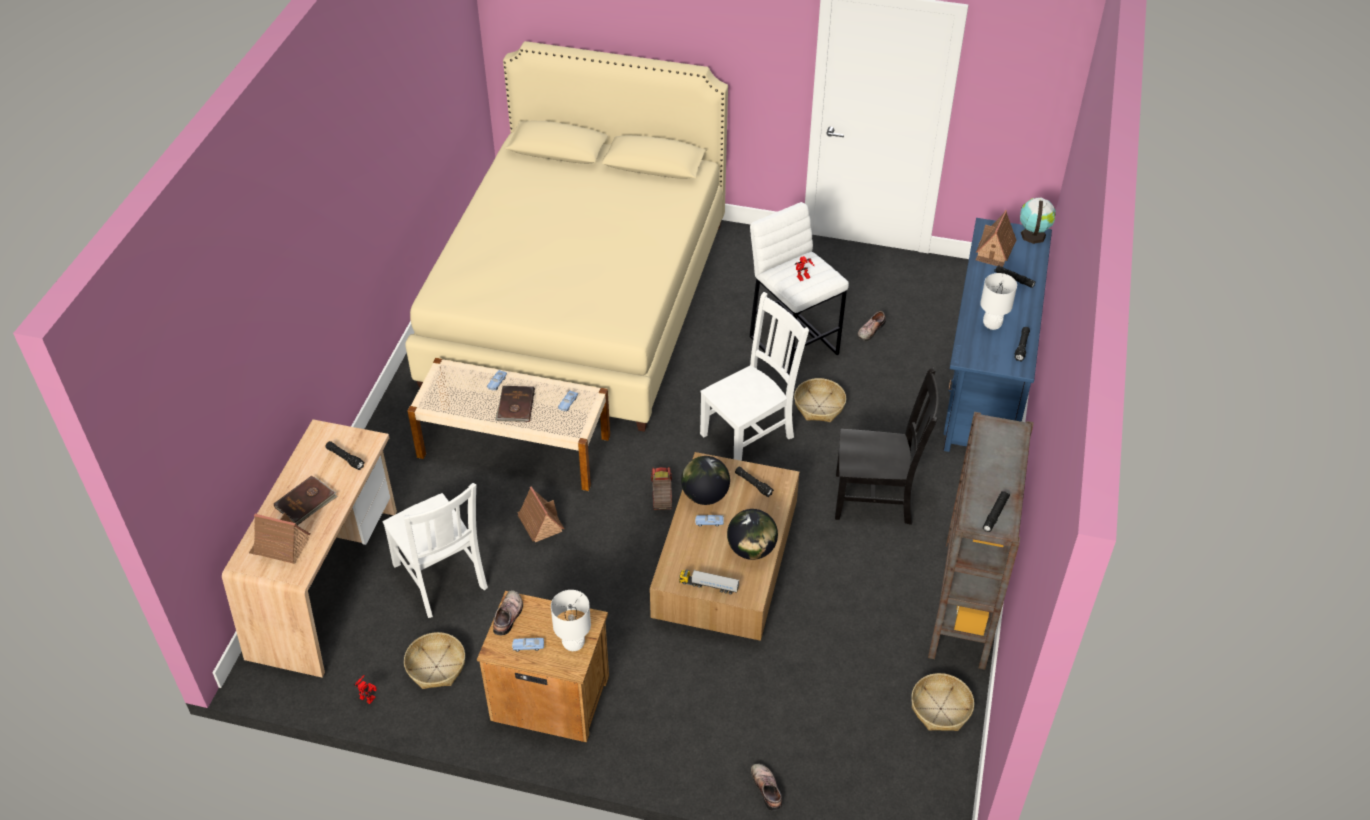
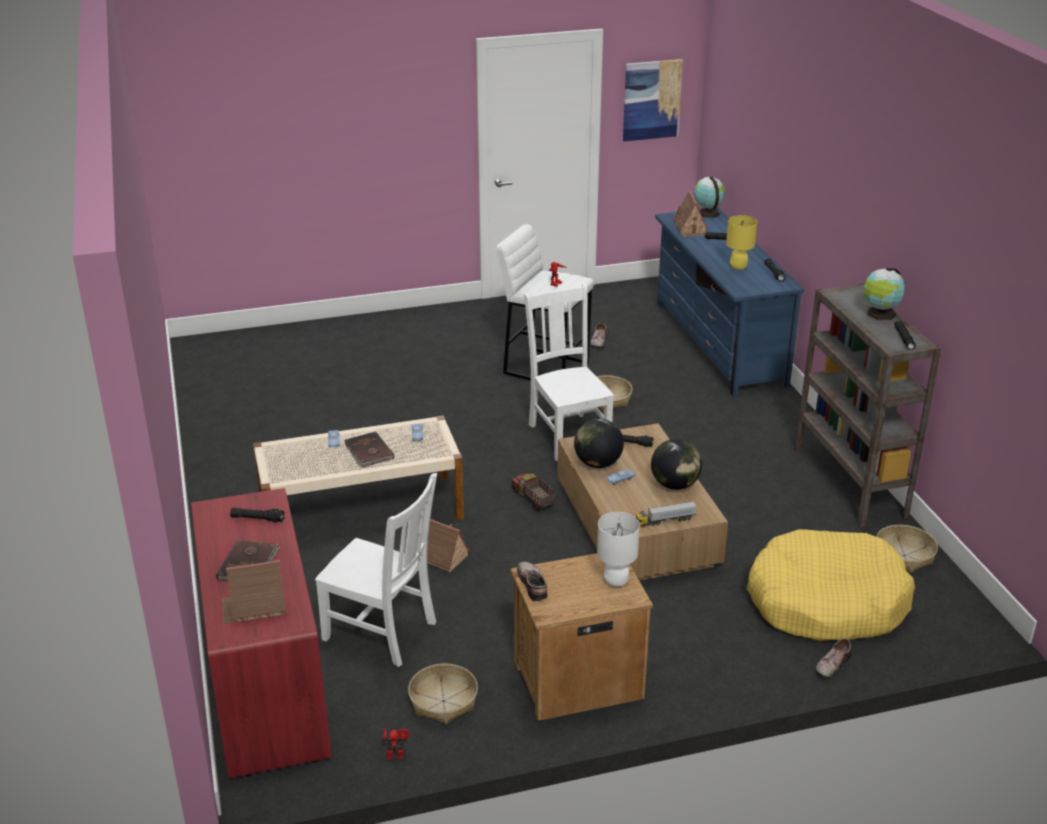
camera: 30 degrees left, 15 degrees down
(328, 583) = (266, 680): beige desk -> red desk
(528, 646) = (575, 599): blue toy car -> none
(578, 302) = (326, 395): beige bed -> none
(750, 434) = (568, 434): white chair -> white chair turned 45 degrees counterclockwise
(768, 788) = (831, 664): shoe -> shoe turned 90 degrees counterclockwise
(821, 723) = (826, 602): none -> yellow dog bed
(876, 498) = (713, 441): black chair -> none
(992, 326) = (738, 268): white table lamp -> yellow table lamp
(1005, 472) = (880, 314): none -> globe
(1018, 90) = (651, 100): none -> picture

